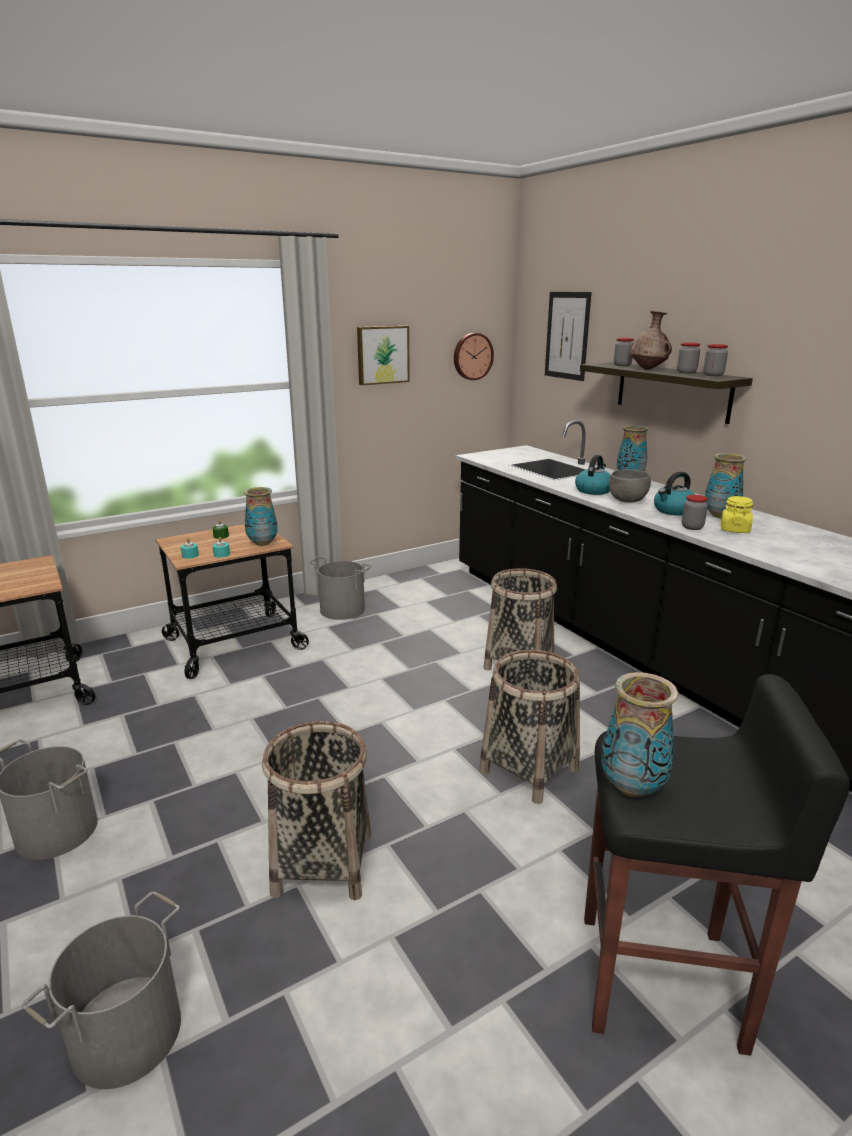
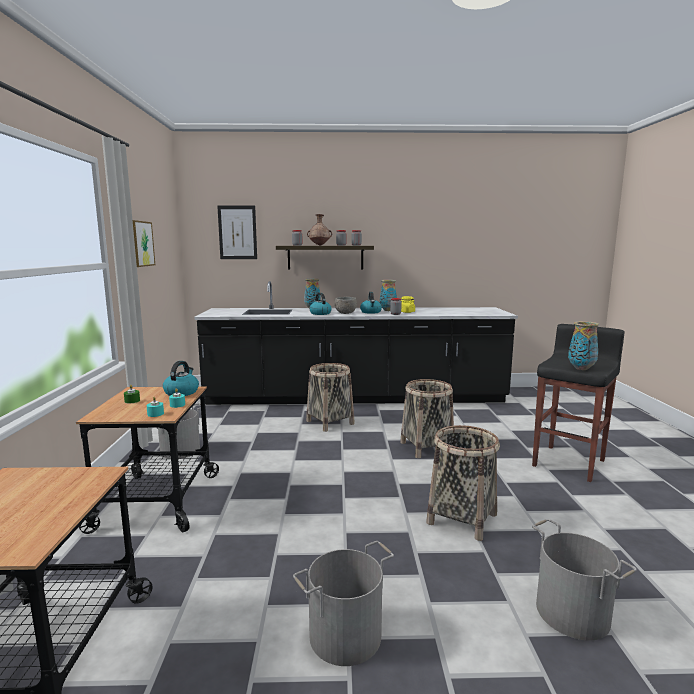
camera: 60 degrees left, 10 degrees down
(262, 543) = (181, 392): vase -> kettle
(472, 356) = (170, 248): wall clock -> none

